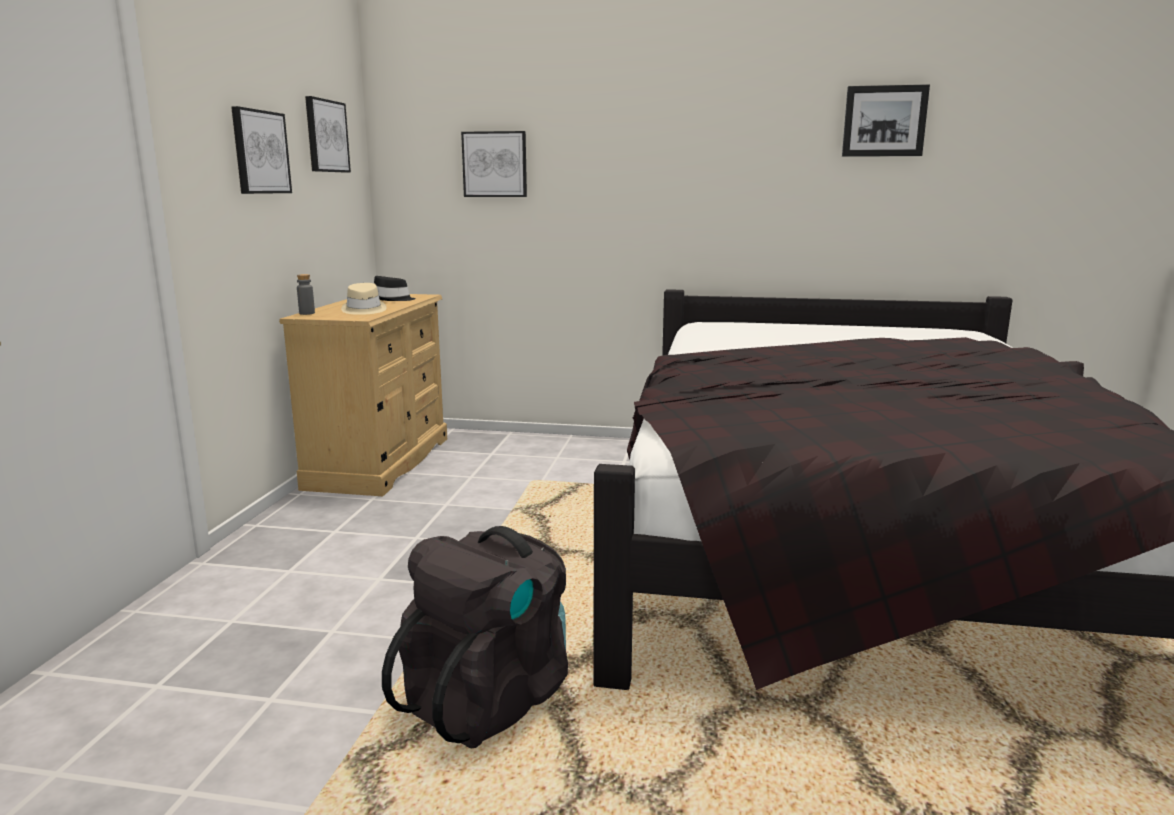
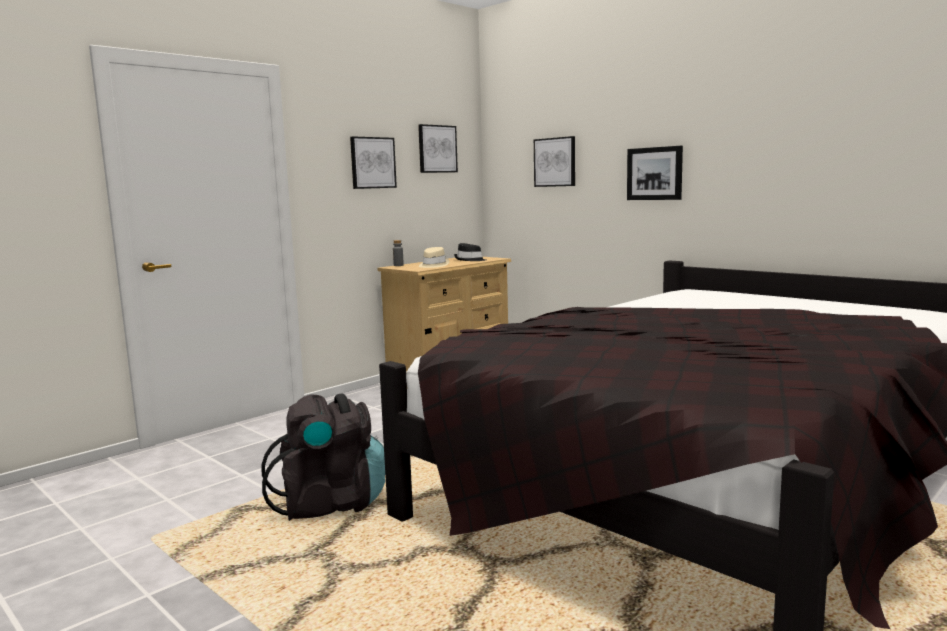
camera: 35 degrees right, 5 degrees down
(884, 121) = (864, 106): picture -> picture (655, 173)

